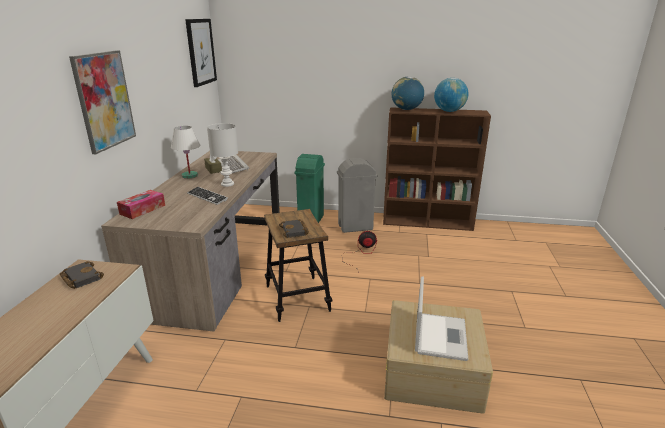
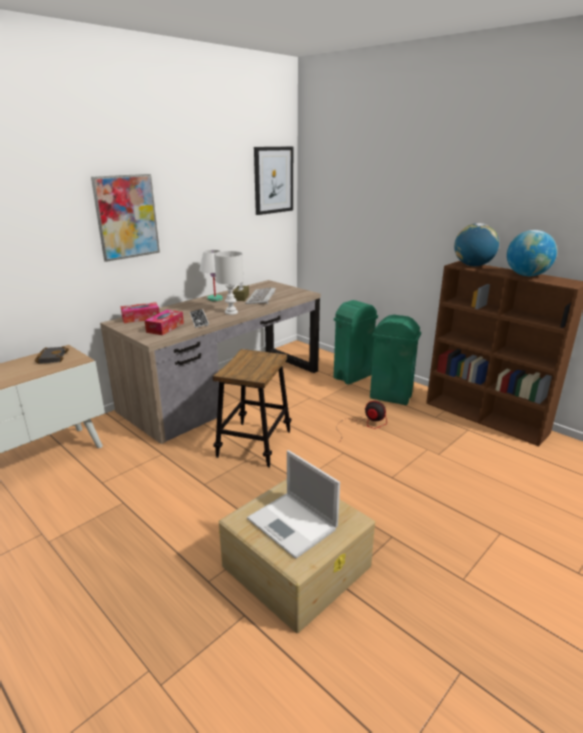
camera: 35 degrees right, 0 degrees up
(186, 212) = (165, 327): none -> tissue box
(295, 231) = (242, 370): black book -> none
(355, 227) = (390, 397): grey trash can -> green trash can
(440, 335) = (293, 524): laptop -> laptop turned 90 degrees clockwise

